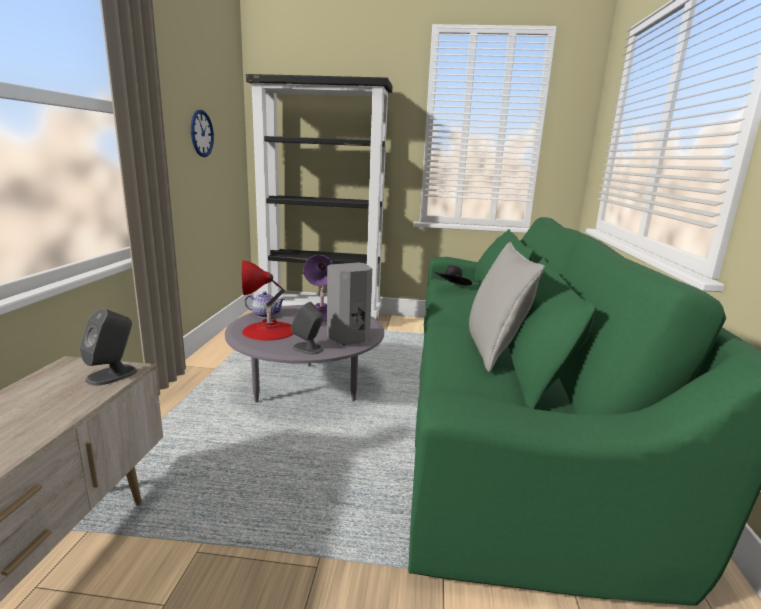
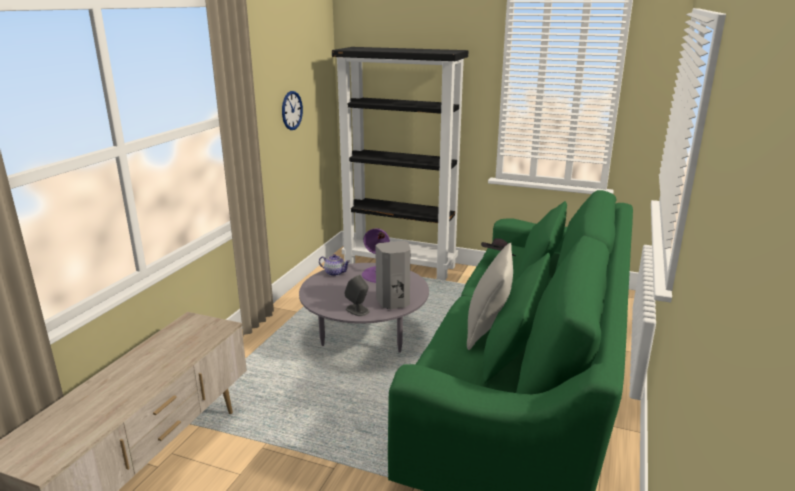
camera: 15 degrees right, 5 degrees up
(112, 375) = (215, 329): grey speaker -> none
(269, 331) = (333, 290): red table lamp -> none

